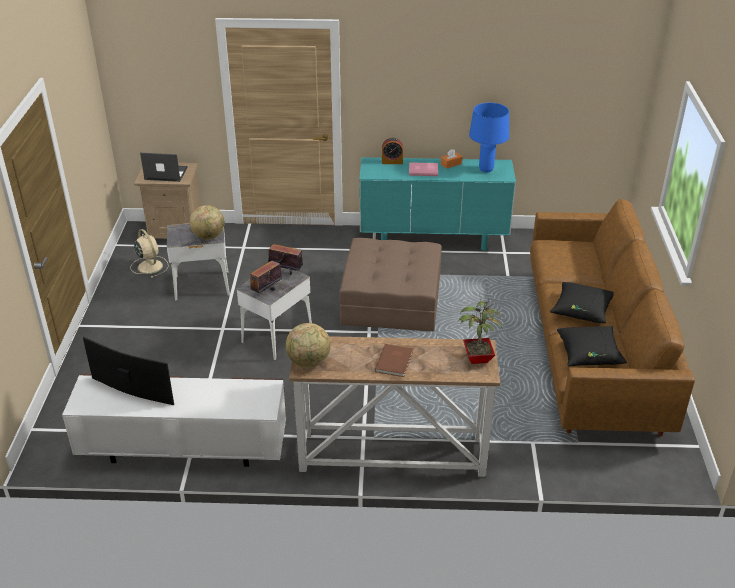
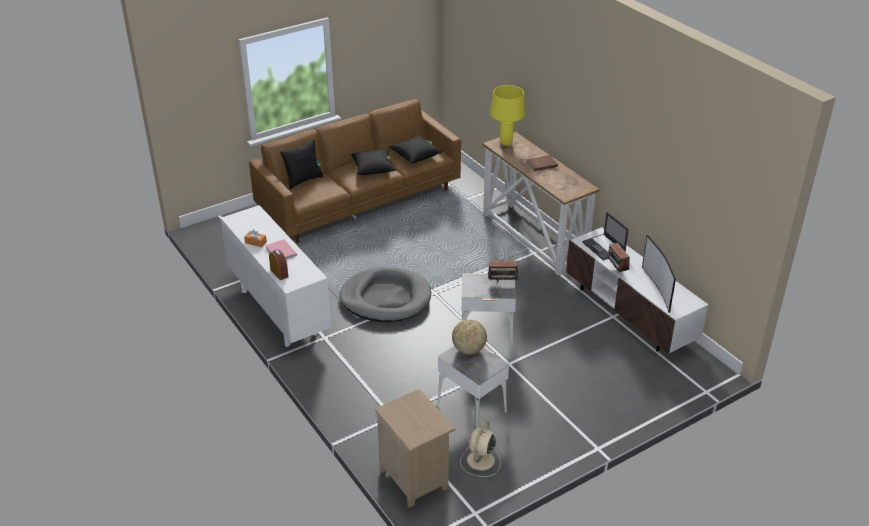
camera: 125 degrees left, 0 degrees up
(165, 173) = (417, 417): laptop -> laptop (604, 247)
(286, 272) = (469, 286): radio -> radio (616, 270)
(309, 362) = (579, 188): globe -> none
(392, 300) = (385, 298): brown ottoman -> grey dog bed
(434, 240) = (278, 311): turquoise dresser -> white dresser
(476, 358) = (506, 143): potted plant -> yellow table lamp
(486, 170) = (251, 223): blue table lamp -> none
(591, 257) = (303, 180): none -> black pillow

